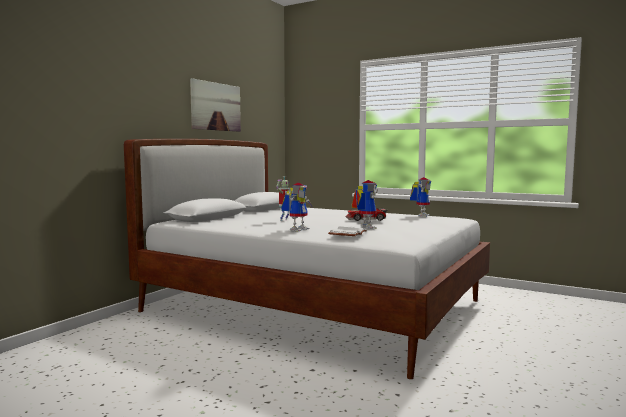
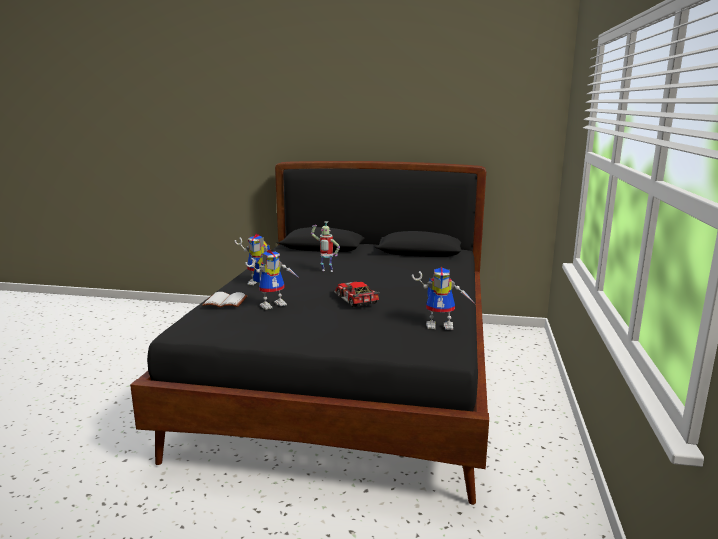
camera: 70 degrees right, 10 degrees up
(216, 106) = (411, 121): picture -> none
(315, 307) = (351, 381): white bed -> black bed

